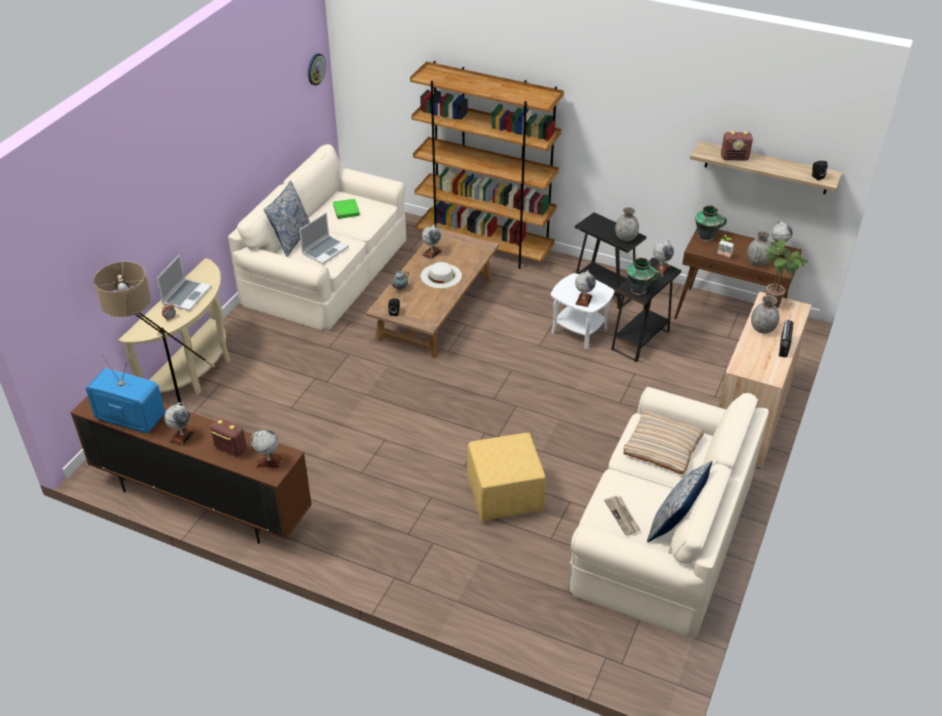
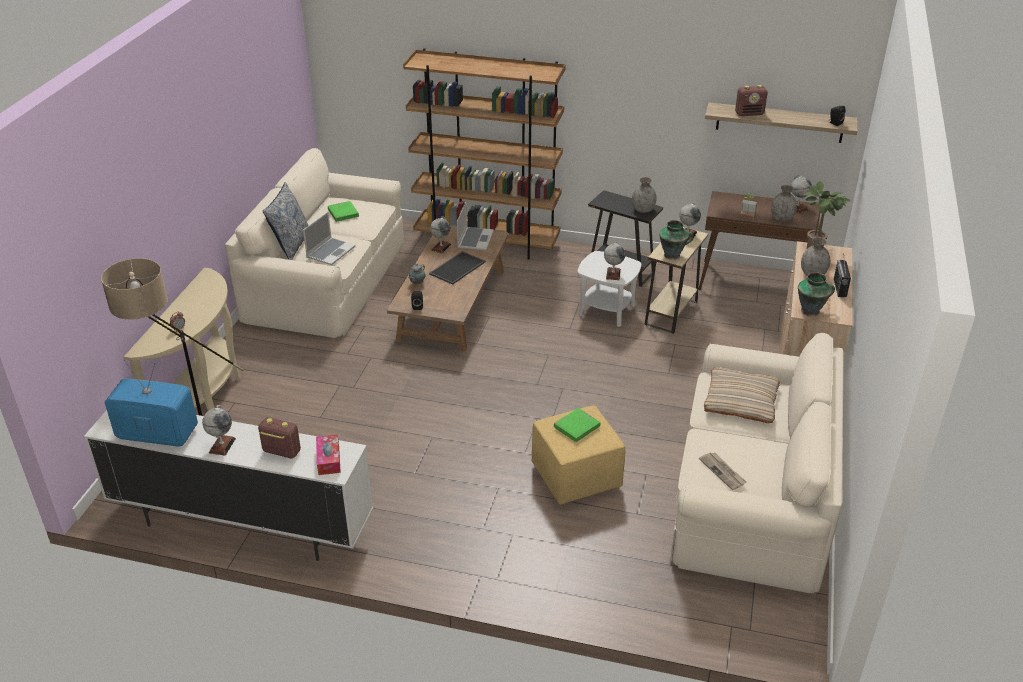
camera: 10 degrees left, 5 degrees down
(186, 295) = (192, 305): laptop -> laptop (475, 239)
(201, 502) = (241, 525): brown tv stand -> white tv stand
(268, 461) = (328, 459): globe -> tissue box
(315, 69) = (296, 68): wall clock -> none
(441, 275) = (457, 267): white hat -> tray
(505, 453) = (577, 427): none -> green book
(640, 340) = (671, 313): black side table -> beige side table
(675, 524) = (779, 472): pillow -> none
(706, 237) = (724, 201): vase -> vase (811, 311)

